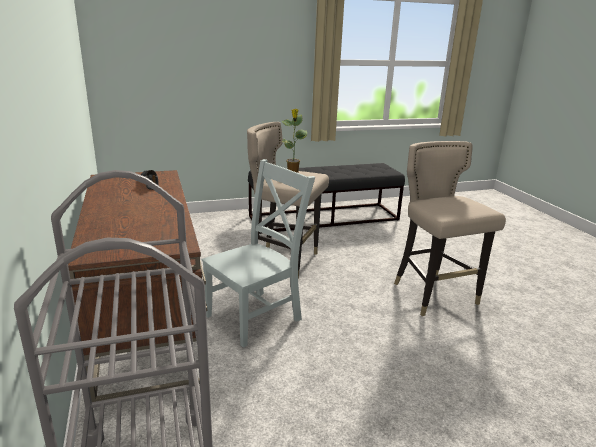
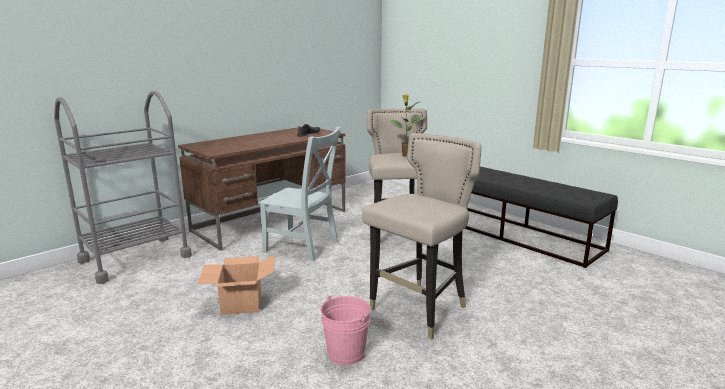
camera: 65 degrees right, 5 degrees down
(375, 390) = (242, 303): none -> cardboard box
(491, 347) = (346, 353): none -> pink bucket

